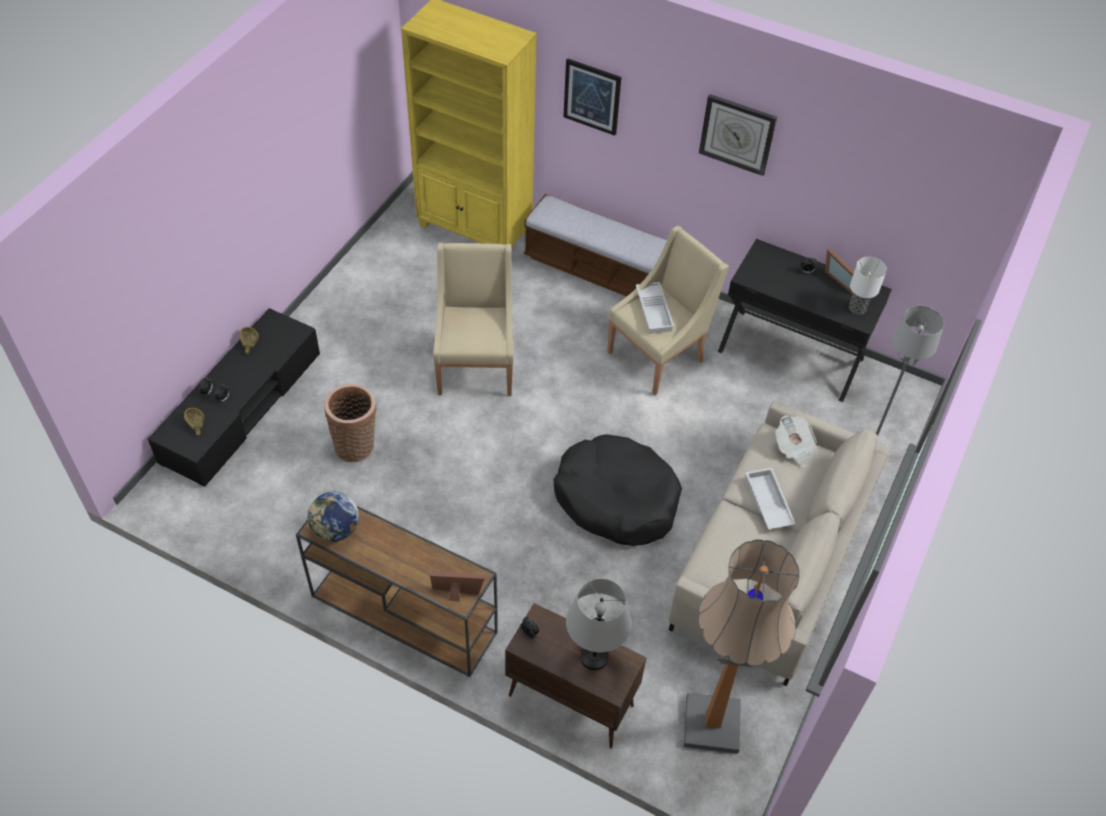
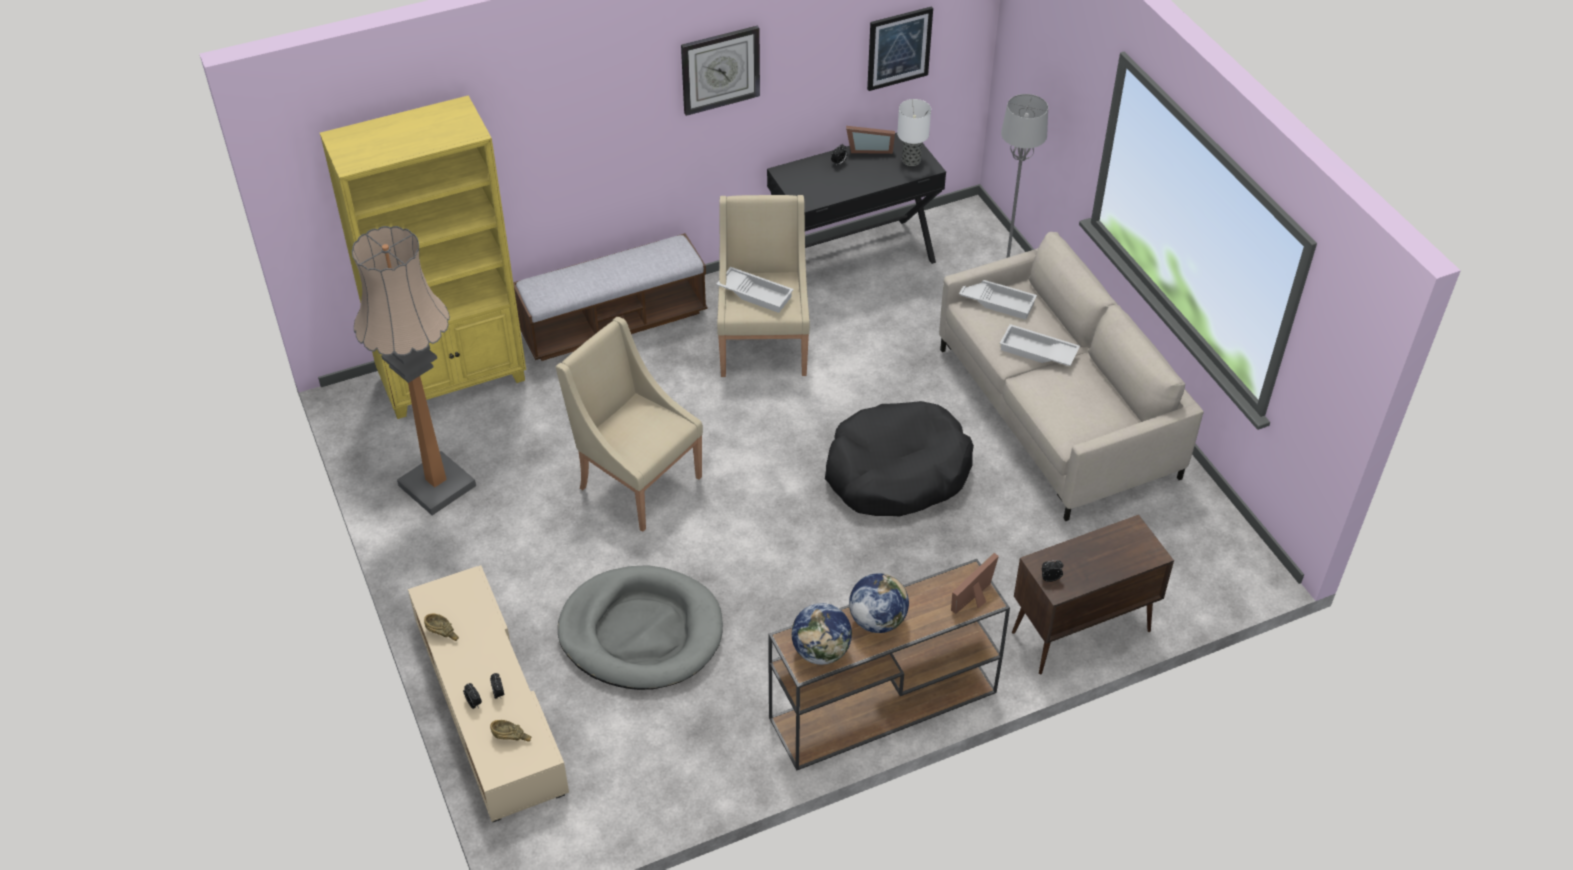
camera: 50 degrees left, 5 degrees down
(242, 407) = (489, 705): black tv stand -> beige tv stand
(356, 445) = (641, 632): basket -> grey dog bed
(389, 546) = (877, 620): none -> globe
(592, 96) = (546, 130): picture -> picture (899, 48)
(594, 657) = (1110, 548): grey table lamp -> none
(711, 724) = (1179, 549): floor lamp -> floor lamp (437, 485)
(794, 448) = (998, 301): newspaper -> white tray

